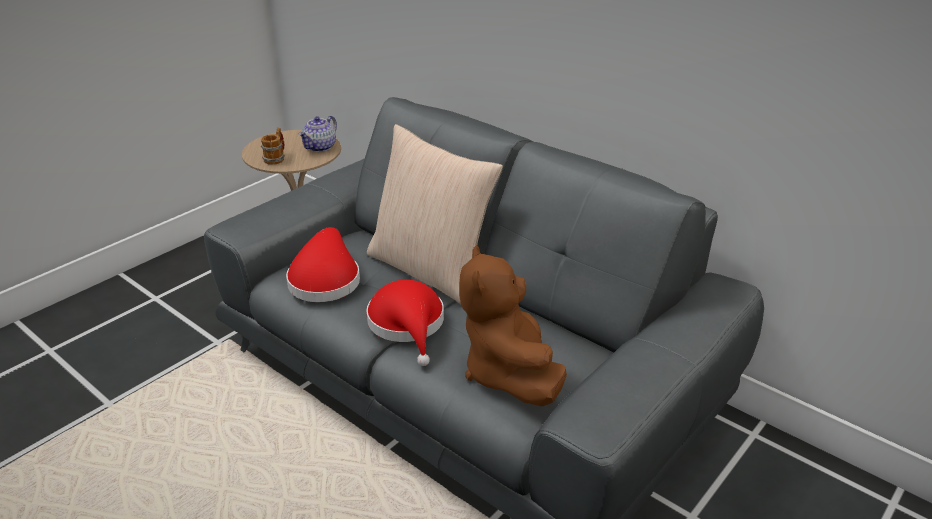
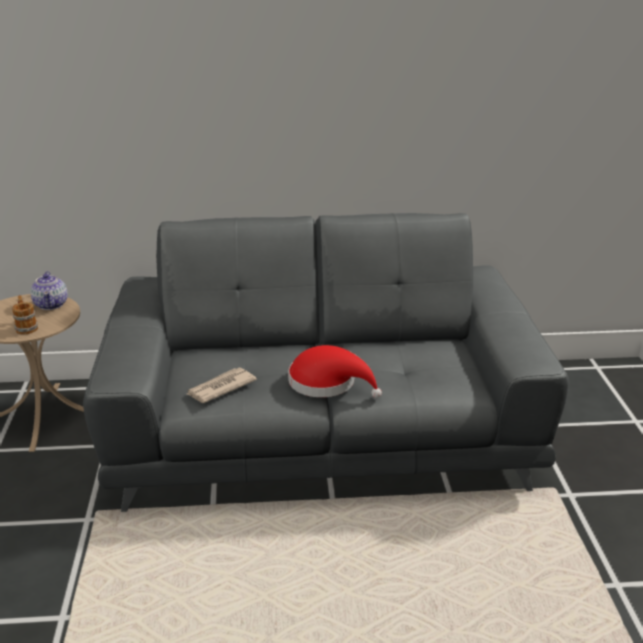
camera: 45 degrees left, 5 degrees down
(325, 279) = (220, 388): red hat -> newspaper
(431, 270) = (281, 347): beige pillow -> none
(509, 373) = (427, 376): brown plush toy -> none

